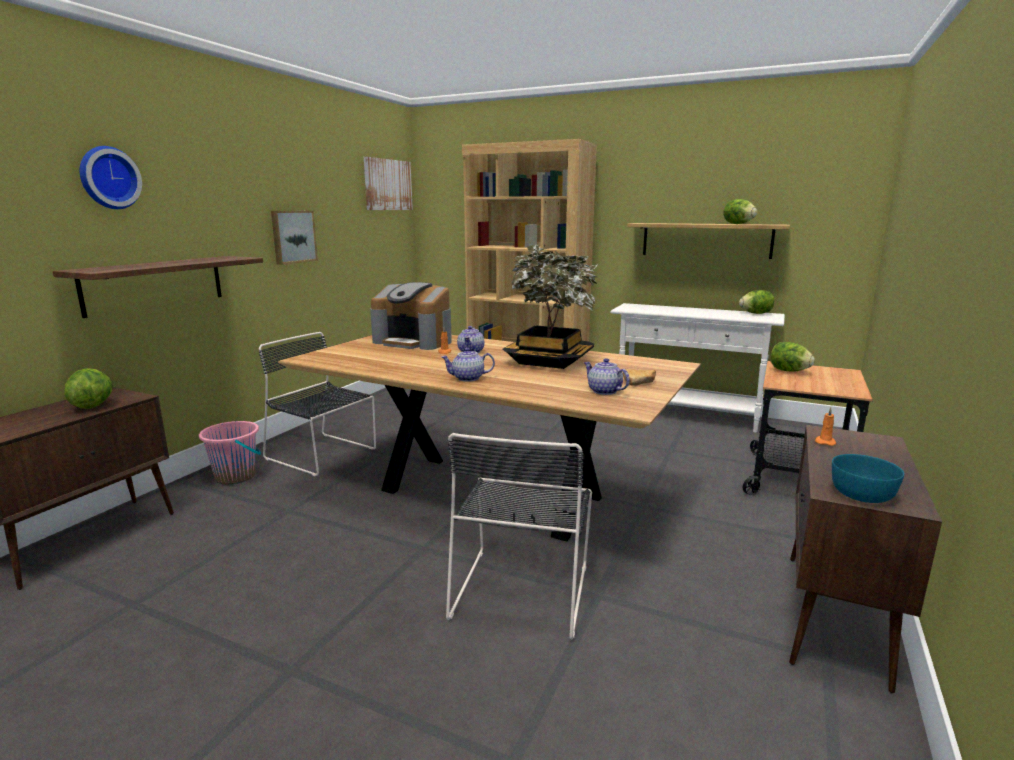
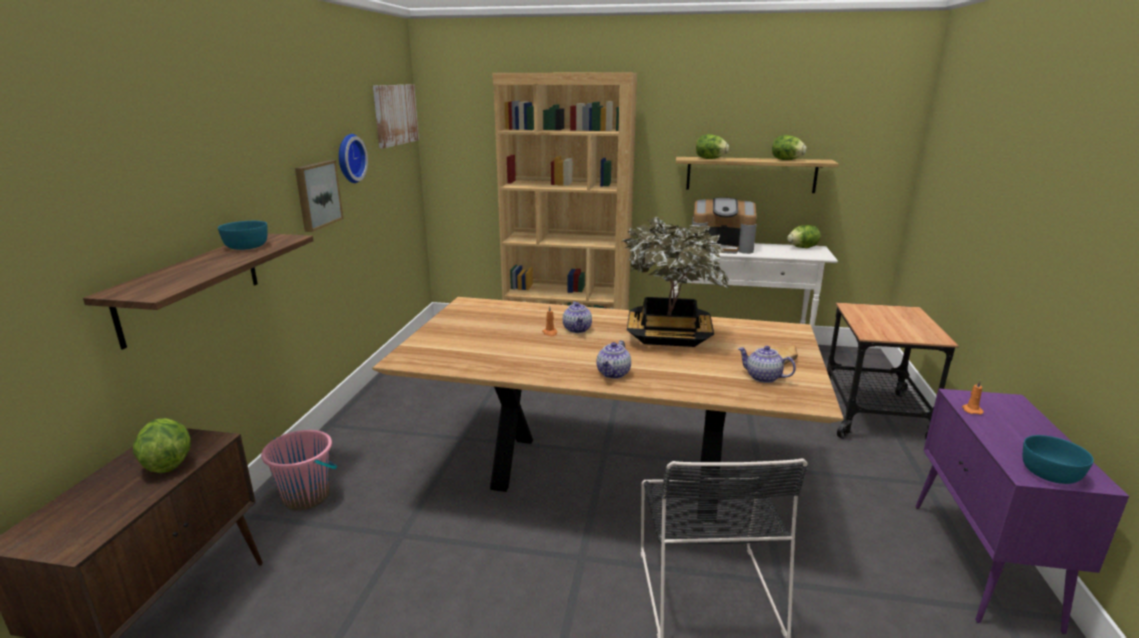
camera: 15 degrees left, 5 degrees up
(108, 178) = (130, 161): wall clock -> wall clock (349, 158)
(205, 259) = (247, 246): none -> turquoise bowl
(323, 454) = (393, 449): black chair -> none
(414, 341) = (500, 318): coffee machine -> coffee machine (721, 247)
(467, 378) = (613, 374): teapot -> teapot turned 45 degrees counterclockwise
(789, 371) = (864, 315): lettuce -> lettuce (710, 159)
(834, 617) = (982, 564): brown cabinet -> purple cabinet

